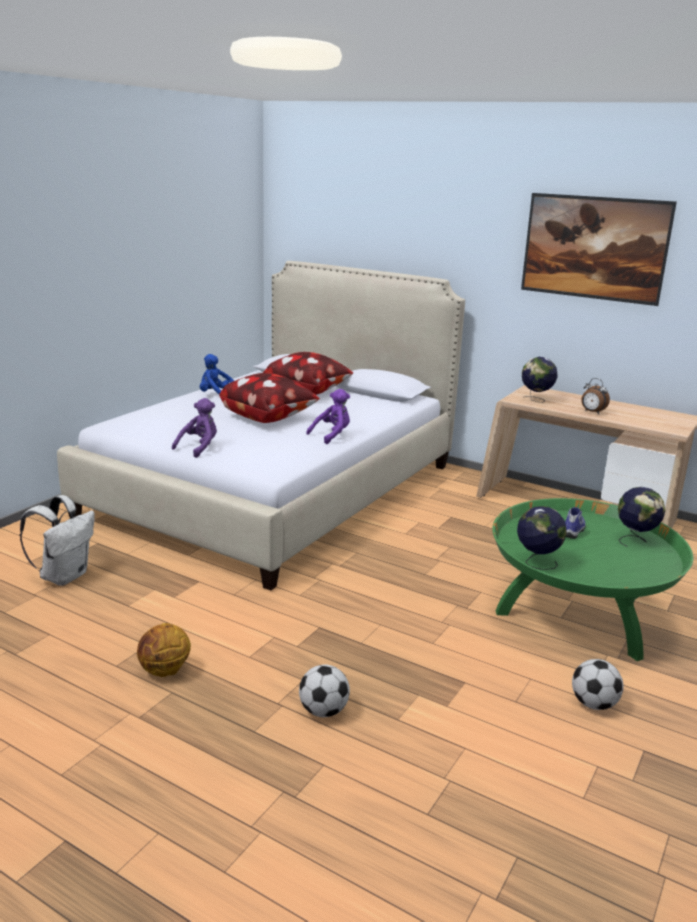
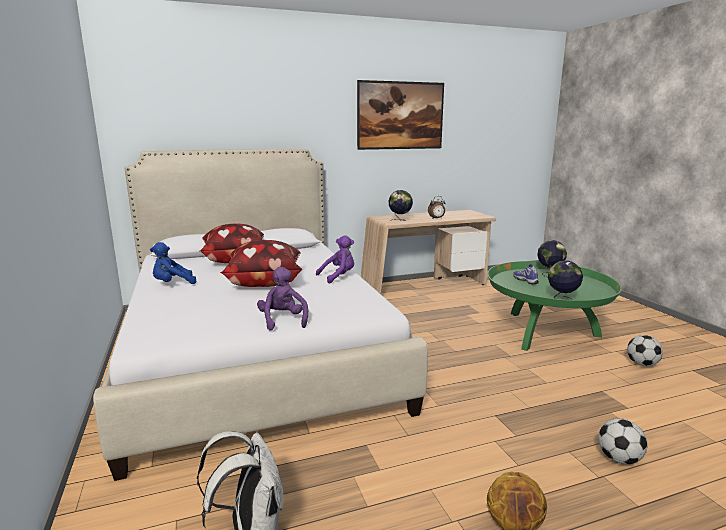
camera: 50 degrees left, 5 degrees down
(332, 435) = (338, 277): purple plush toy -> purple plush toy turned 60 degrees clockwise

